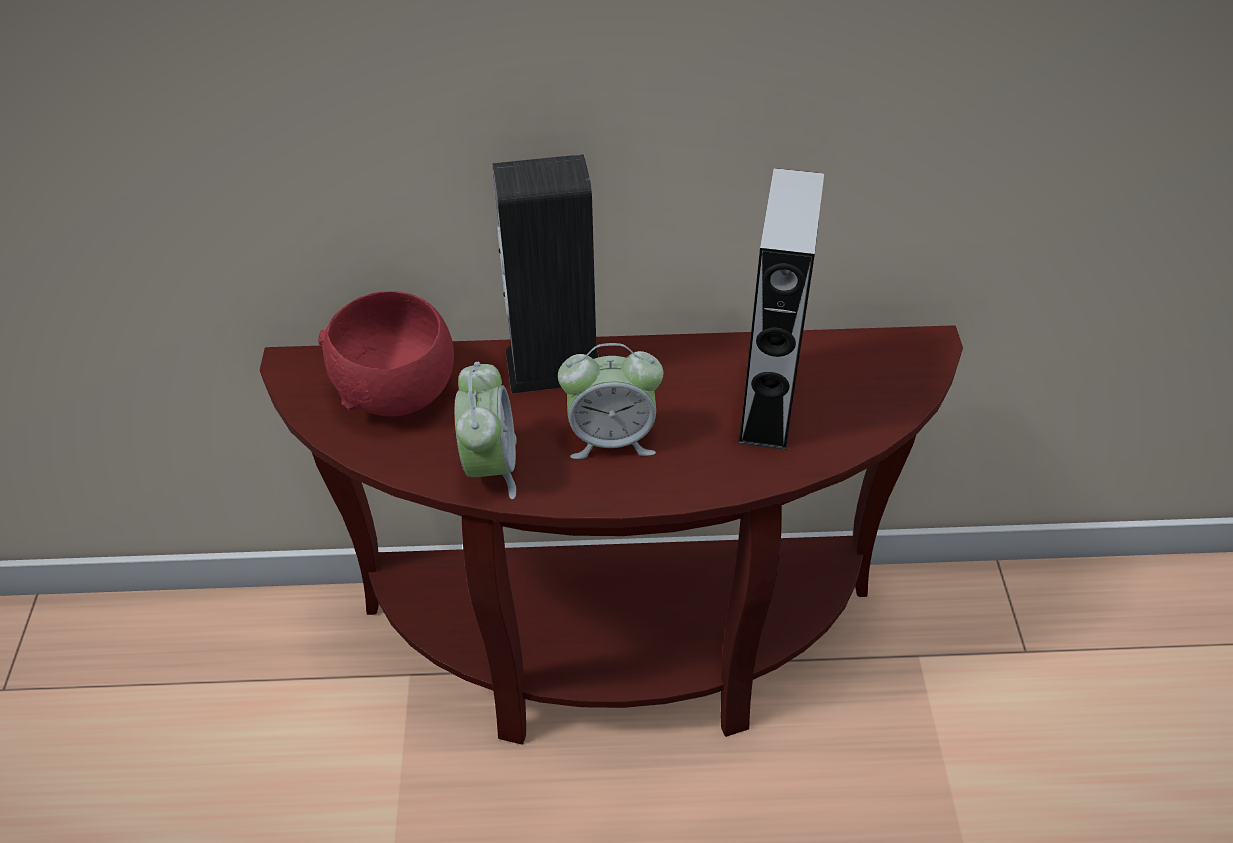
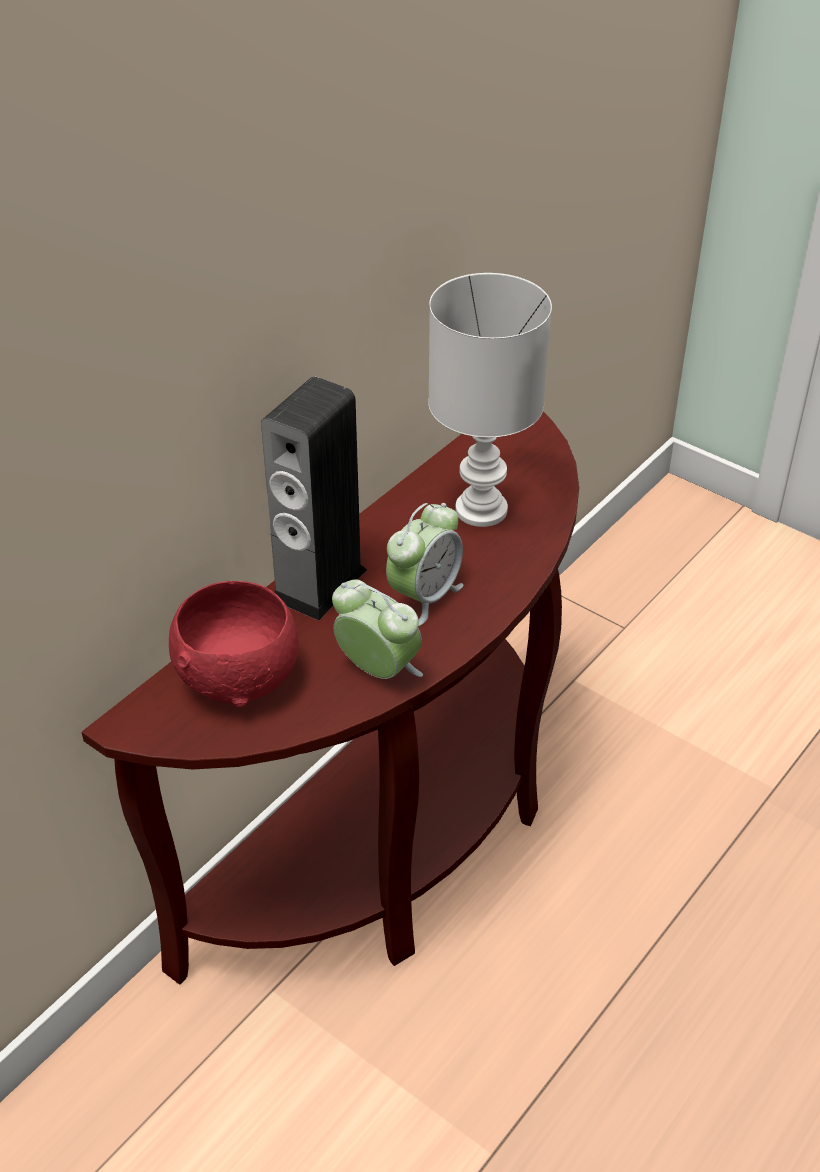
camera: 50 degrees left, 5 degrees down
(768, 403) = (481, 508): grey speaker -> white table lamp

